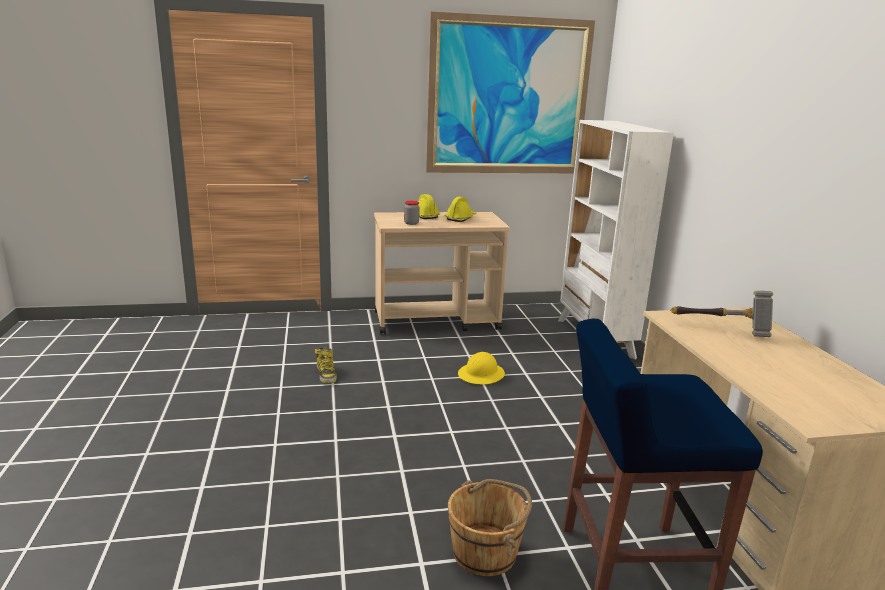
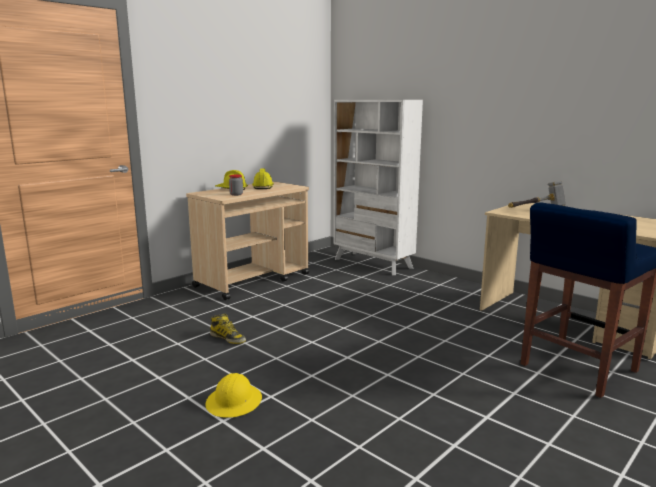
camera: 35 degrees left, 5 degrees down
(481, 375) = (341, 303): yellow hard hat -> yellow hard hat (234, 402)
(486, 552) = (507, 394): brown bucket -> none
(509, 97) = (273, 85): picture -> none

